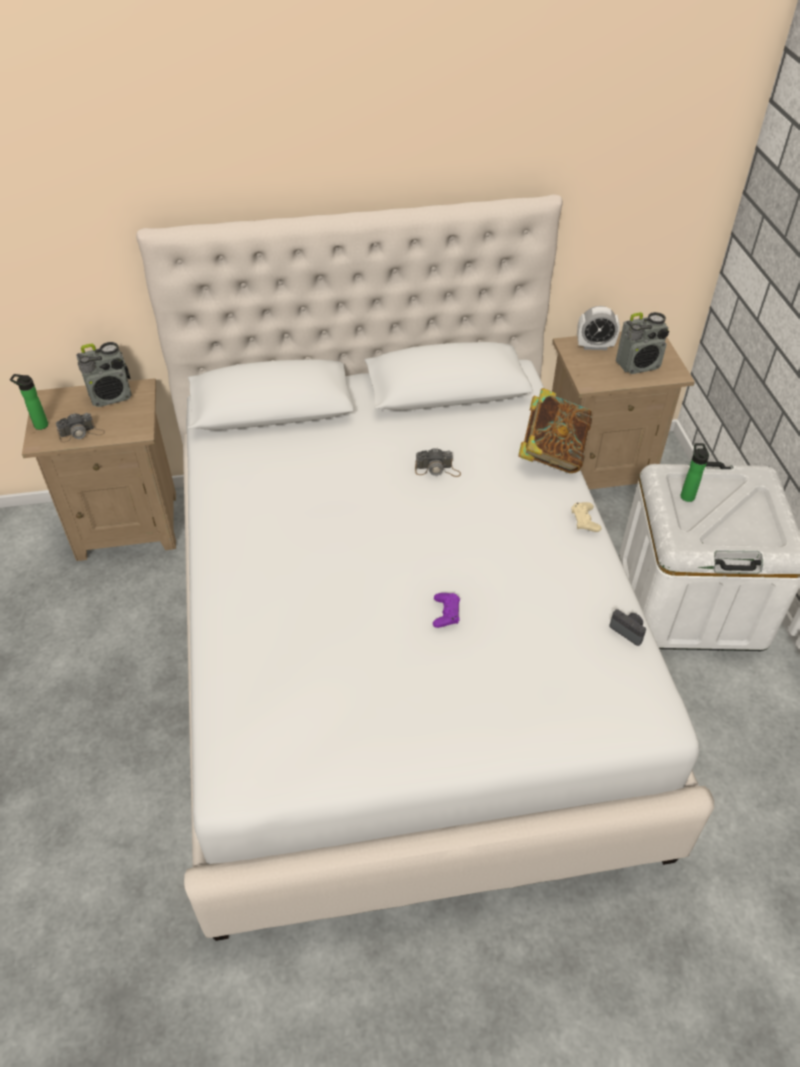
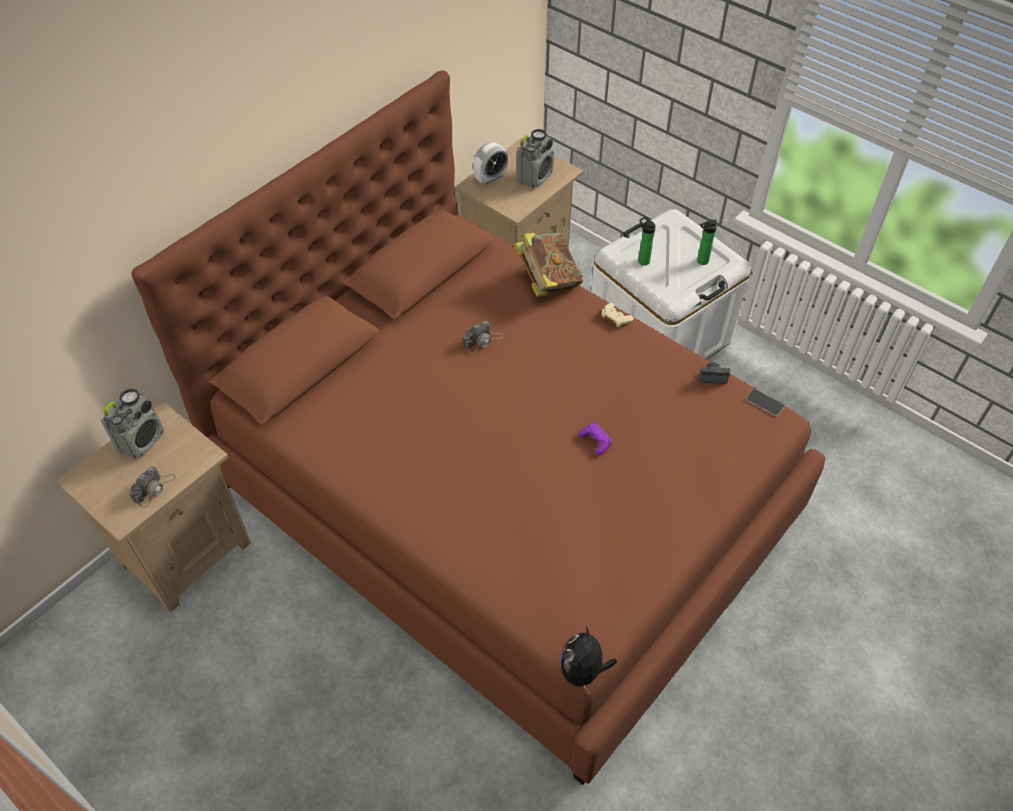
camera: 40 degrees left, 5 degrees up
(39, 425) = (103, 506): bottle -> bottle (701, 261)
(213, 800) = (583, 671): none -> plush toy
(400, 647) = (505, 497): white bed -> brown bed
(662, 690) = (765, 402): none -> phone

